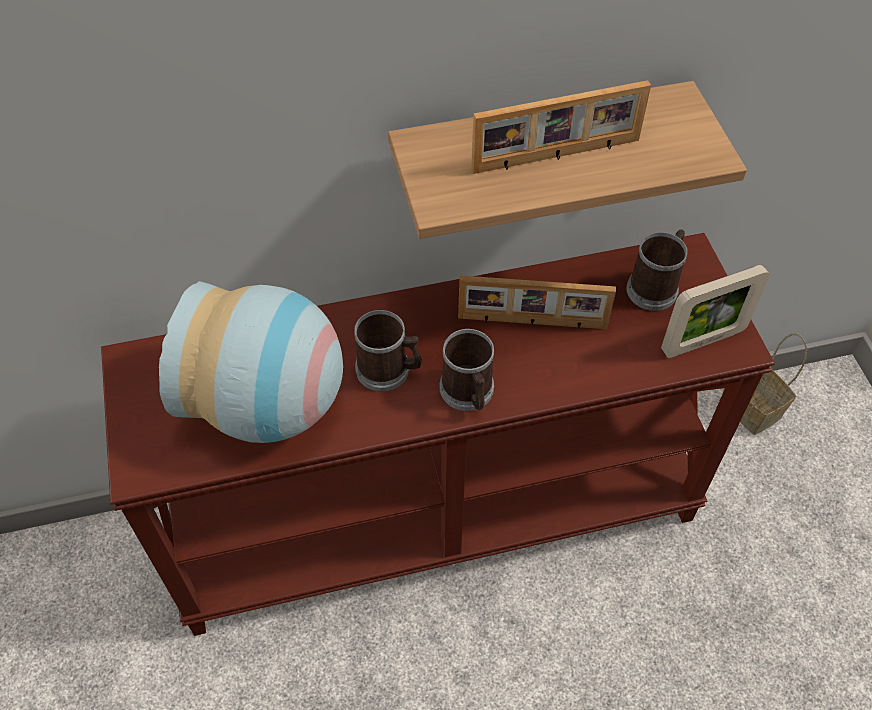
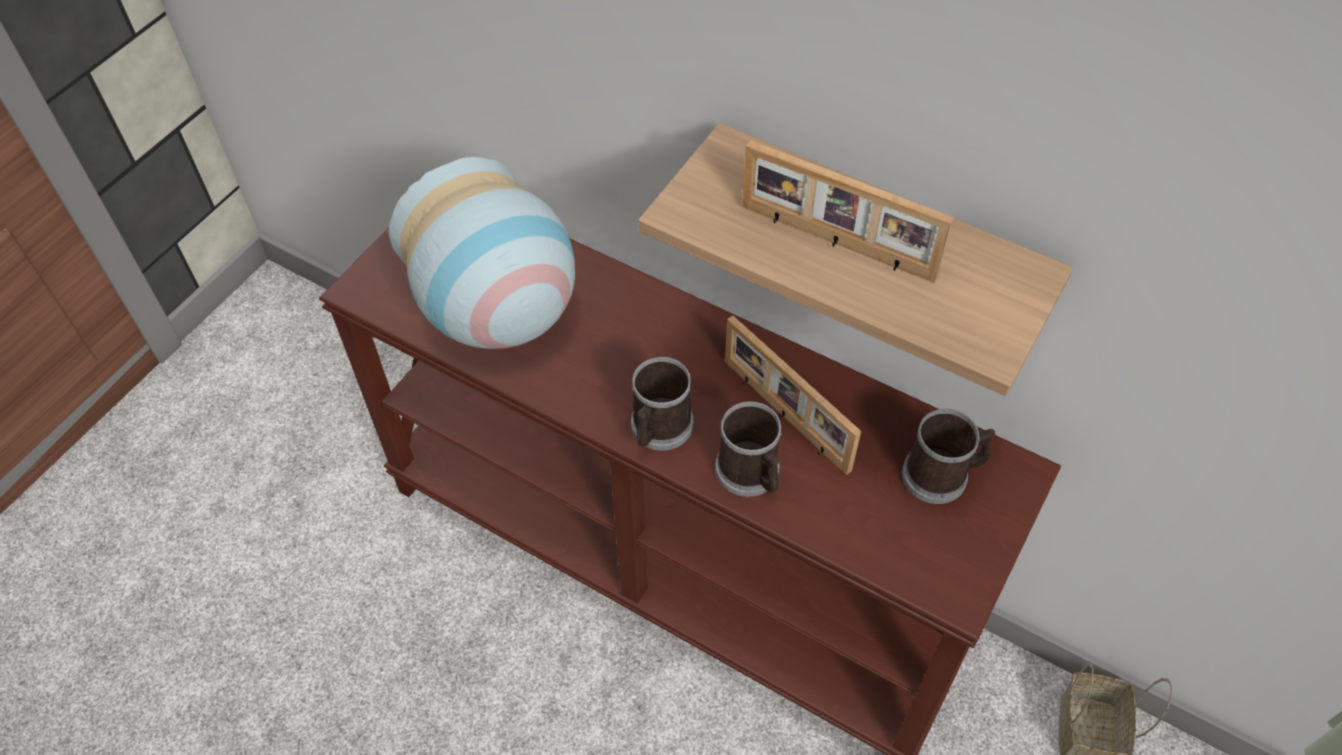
camera: 45 degrees right, 0 degrees up
(389, 370) = (617, 359): mug -> mug (751, 474)
(703, 341) = (927, 560): picture frame -> none

